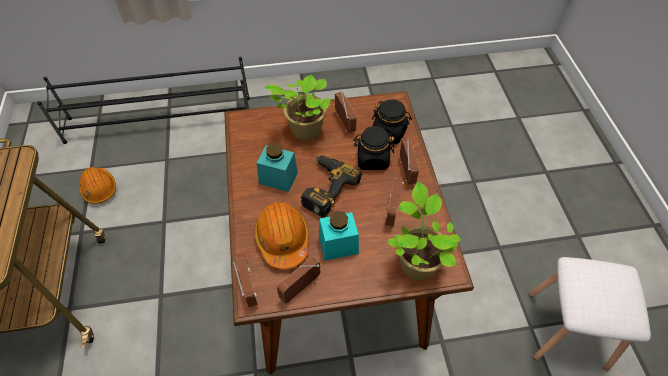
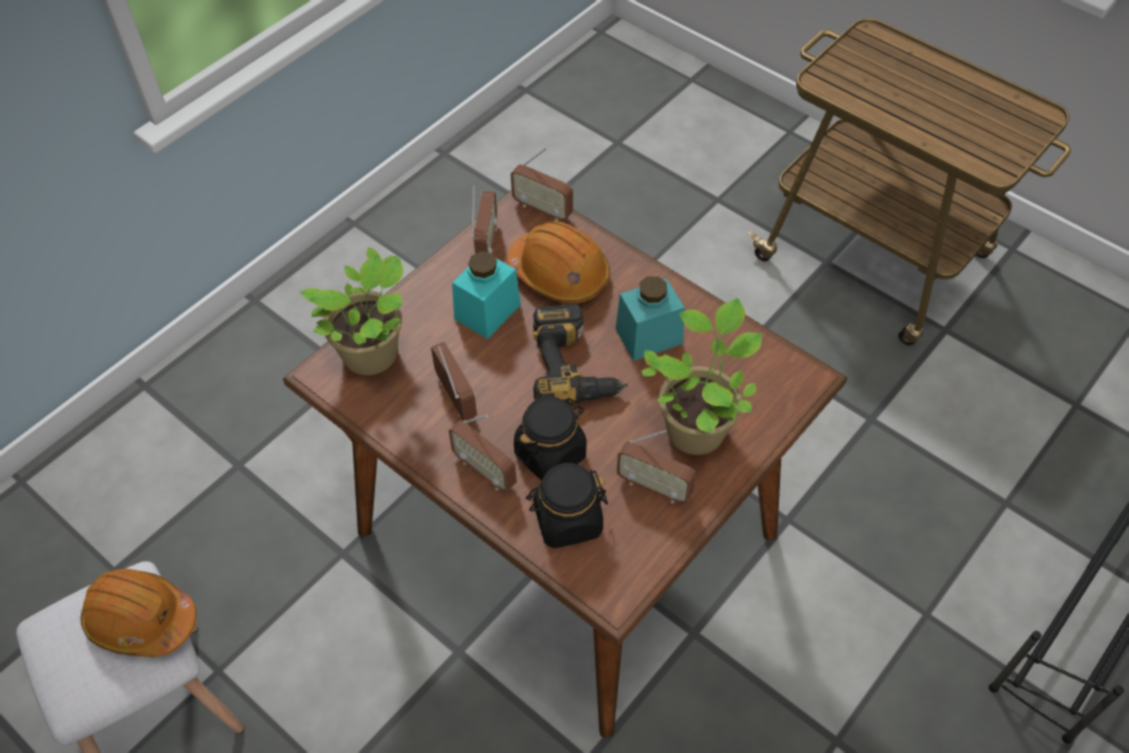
camera: 140 degrees right, 0 degrees up
(99, 189) = (1017, 390): orange hard hat -> orange hard hat (141, 619)

